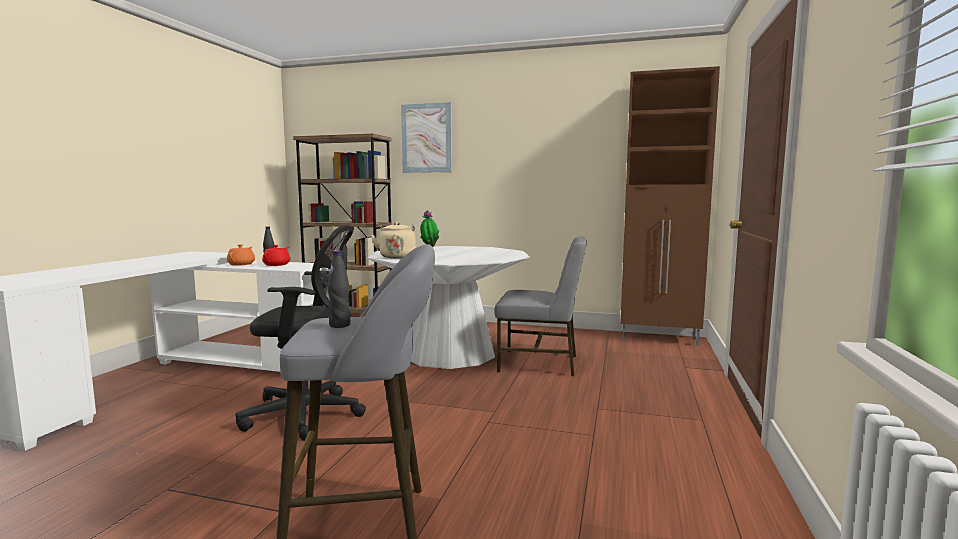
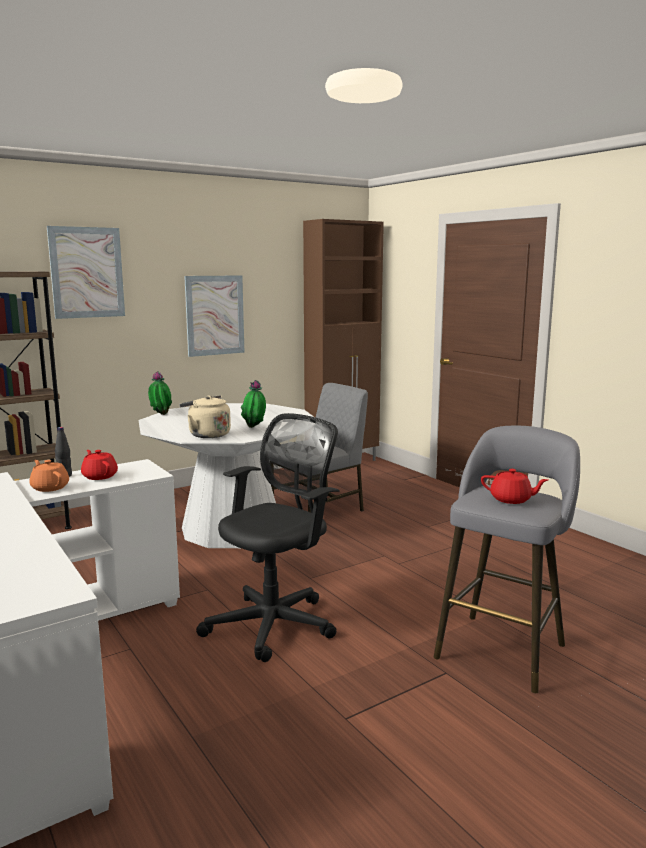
camera: 50 degrees left, 5 degrees up
(340, 325) = (511, 499): black bottle -> red teapot
(441, 258) = (254, 427): none -> potted plant
(529, 174) = (215, 315): none -> picture

